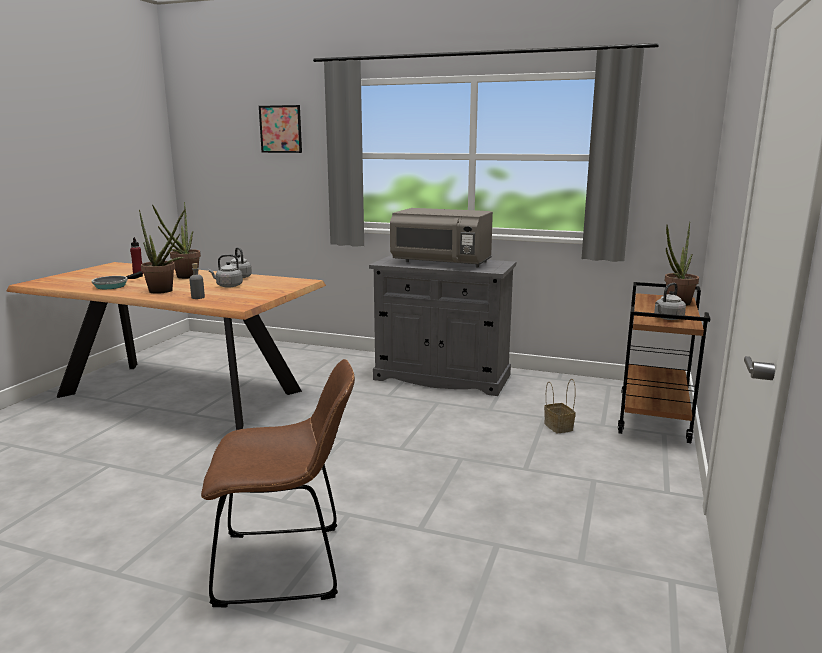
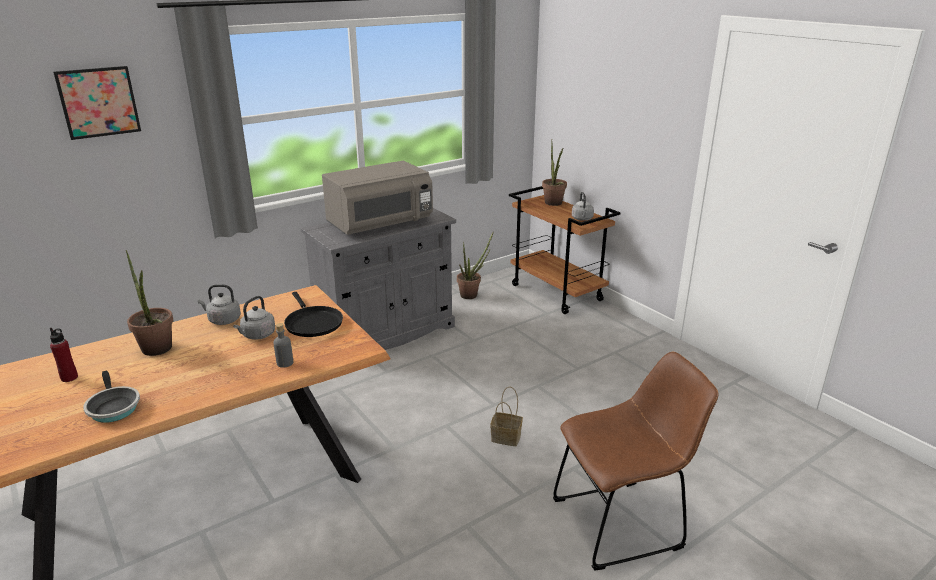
camera: 55 degrees left, 10 degrees up
(165, 291) = (216, 377): potted plant -> potted plant (472, 294)
(262, 290) = (312, 323): none -> black frying pan
(288, 564) = (622, 522): brown chair -> brown chair turned 45 degrees clockwise
(557, 426) = (531, 329): basket -> basket (505, 438)

